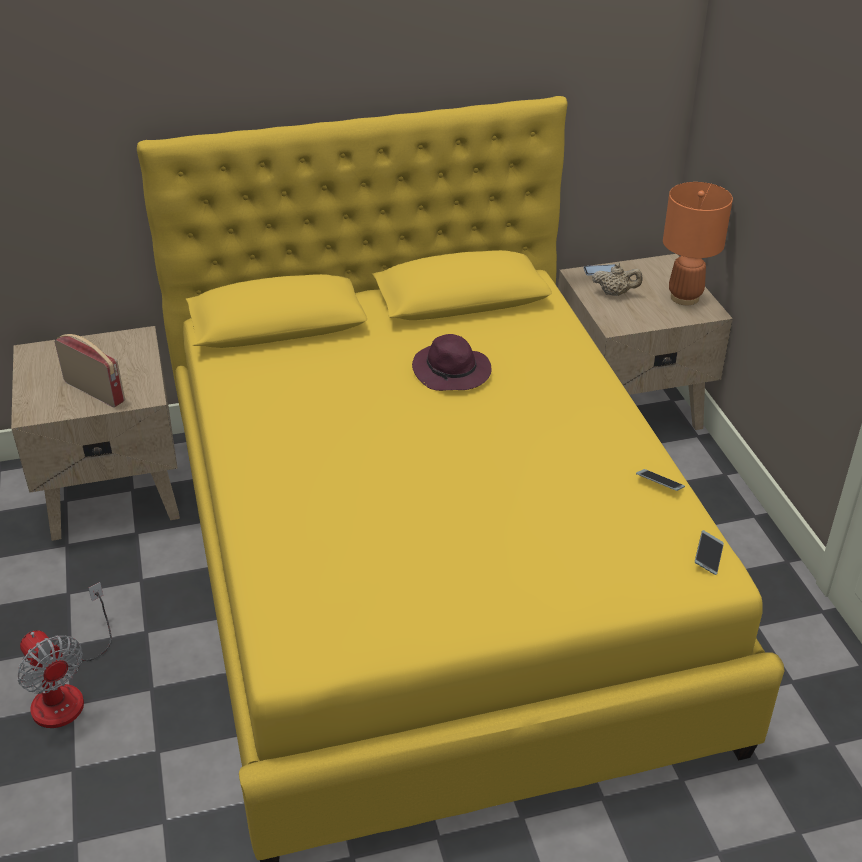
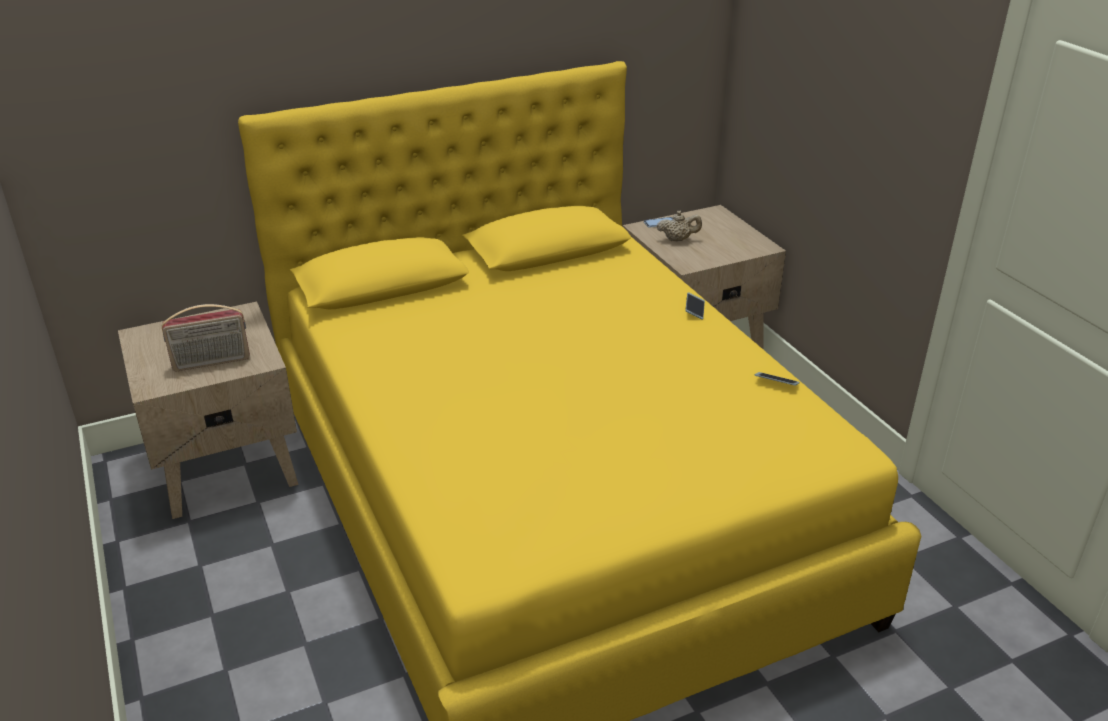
camera: 10 degrees left, 5 degrees down
(66, 691) = (218, 658): fan -> none
(95, 391) = (211, 362): radio -> radio turned 135 degrees clockwise
(452, 372) = (558, 310): purple hat -> none
(684, 298) = (739, 238): orange table lamp -> none
(708, 556) = (840, 437): phone -> phone (694, 309)

